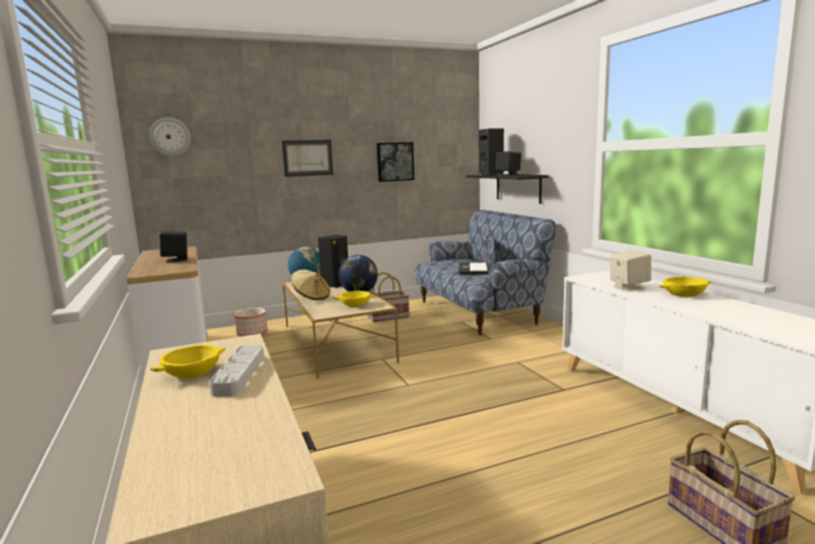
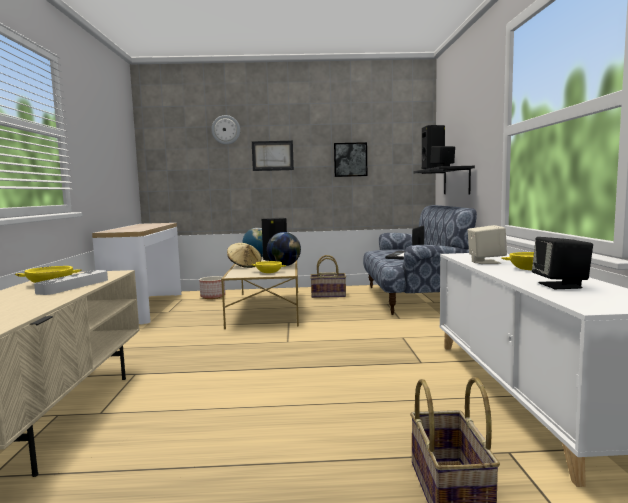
camera: 20 degrees right, 5 degrees down
(170, 137) = (167, 139): wall clock -> wall clock (226, 130)
(176, 260) = (144, 227): black speaker -> black speaker (560, 285)

